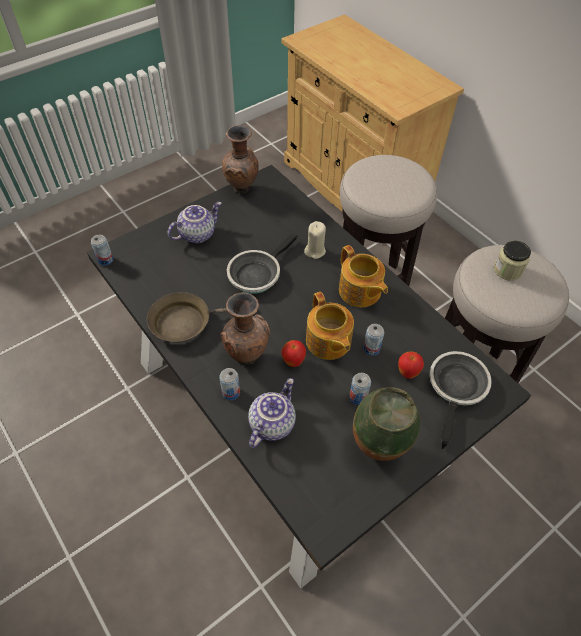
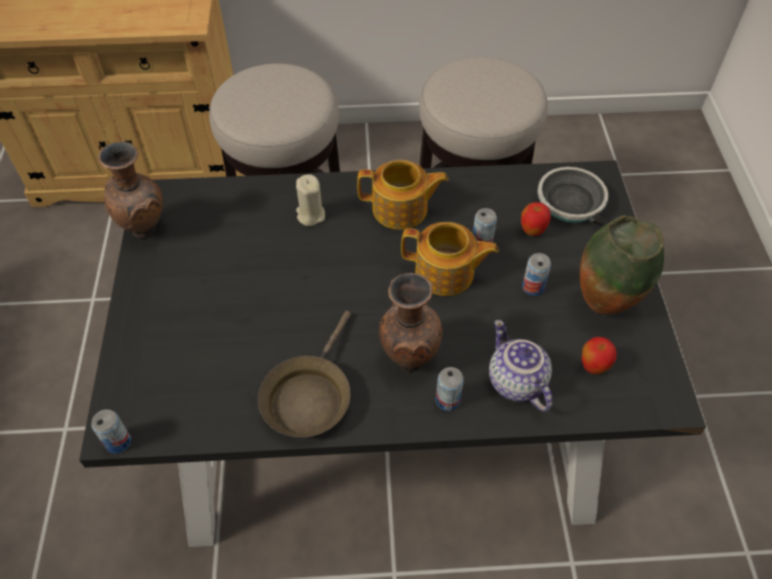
camera: 55 degrees left, 0 degrees up
(197, 234) = (174, 313): teapot -> none
(257, 274) = (296, 286): frying pan -> none
(293, 362) = (449, 318): apple -> apple (593, 367)
(507, 270) = (471, 87): jar -> none

